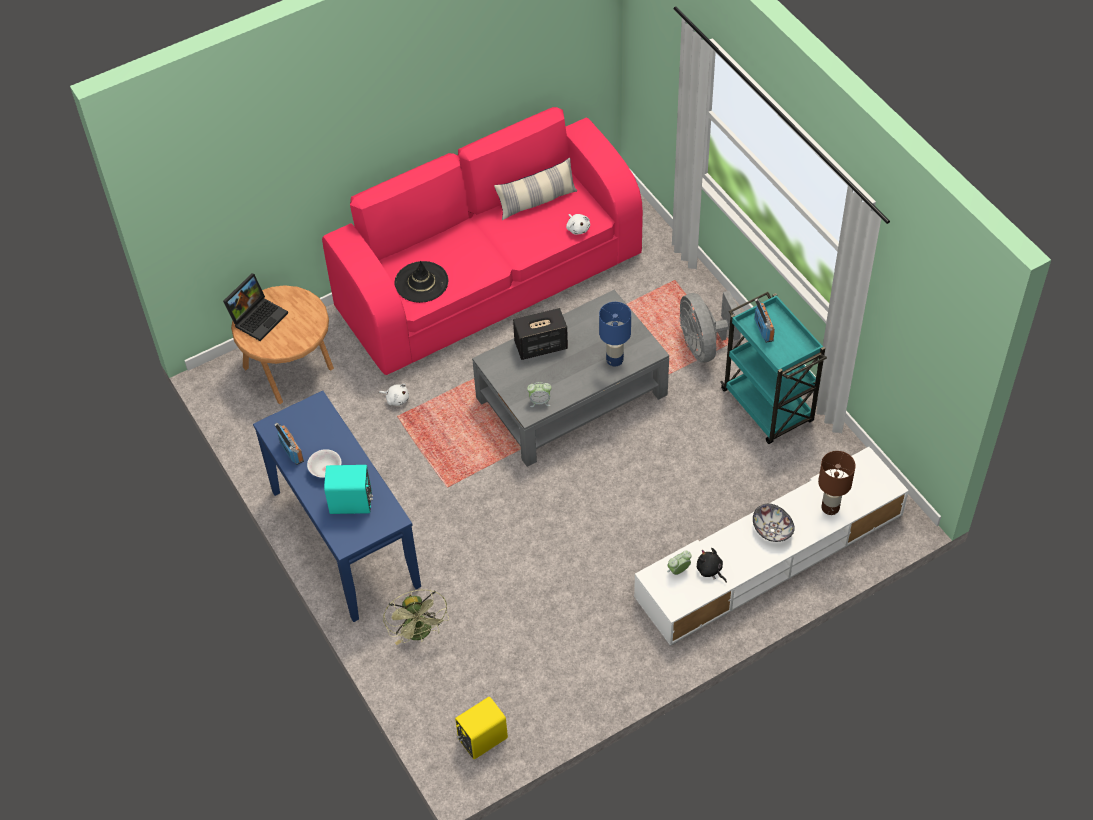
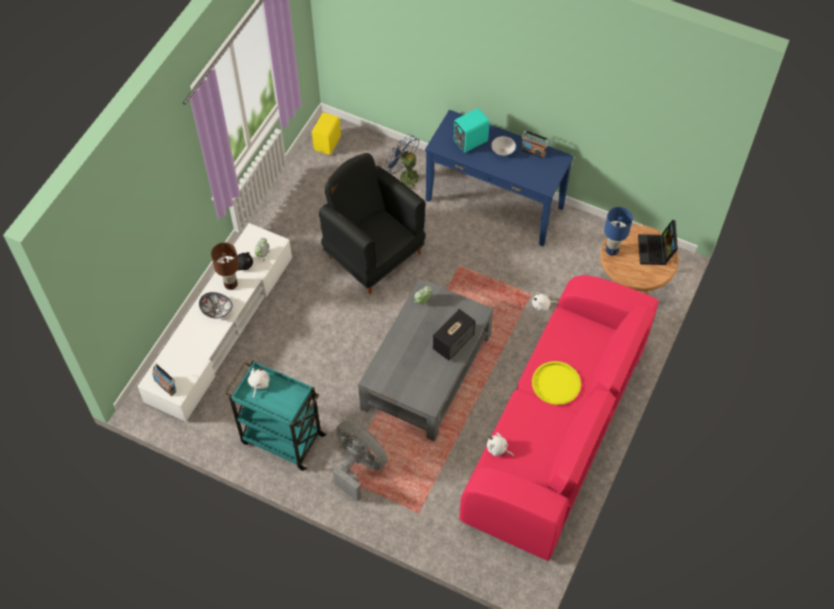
camera: 145 degrees right, 5 degrees up
(420, 633) = (405, 176): green fan -> blue fan
(421, 282) = (574, 339): black hat -> none
(475, 254) = (556, 383): none -> yellow tray
(533, 552) = (374, 254): none -> black armchair
(537, 202) = (548, 457): pillow -> none
(615, 360) = (393, 358): blue table lamp -> blue table lamp (611, 250)
(763, 329) = (285, 395): radio -> radio (165, 385)
(785, 352) = (258, 384): none -> white plush toy
(829, 508) = (186, 345): brown table lamp -> brown table lamp (231, 284)

